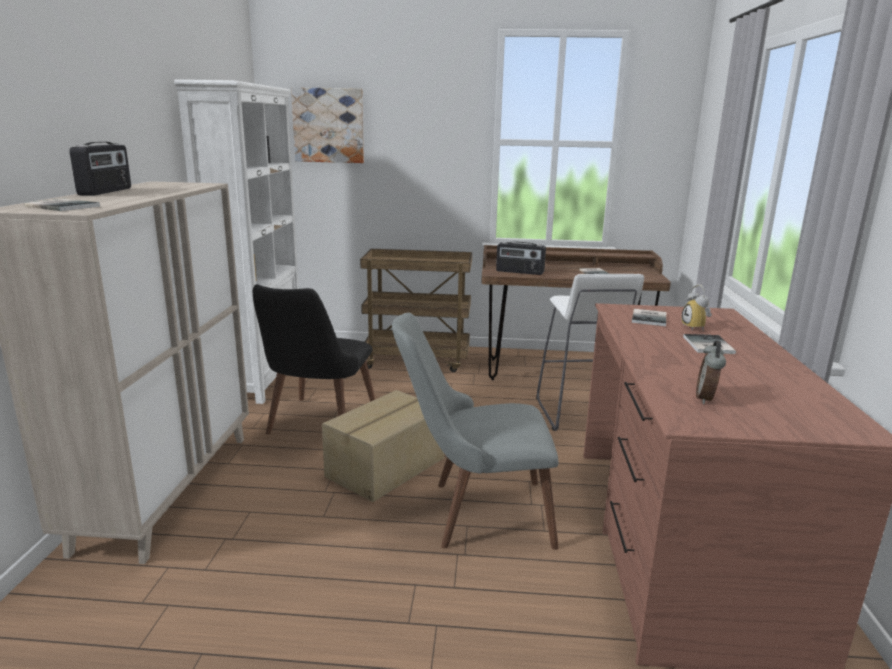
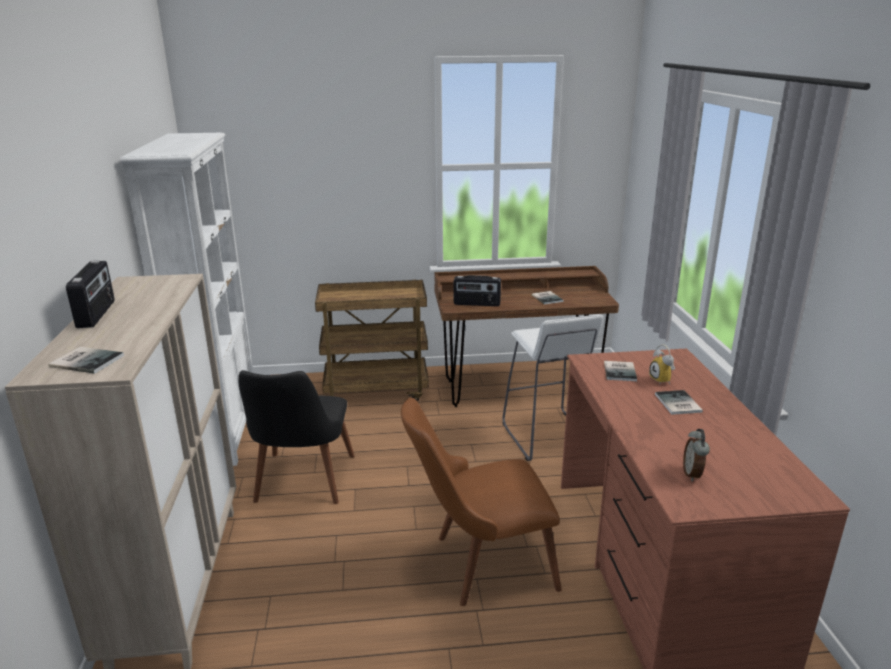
camera: 10 degrees left, 5 degrees up
(329, 125) = (262, 159): picture -> none
(387, 468) = (385, 525): cardboard box -> none
(474, 513) = (479, 565): grey chair -> brown chair

